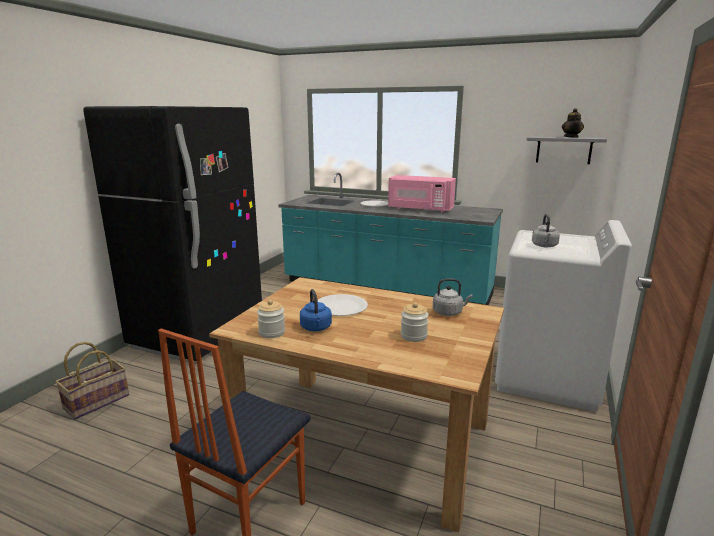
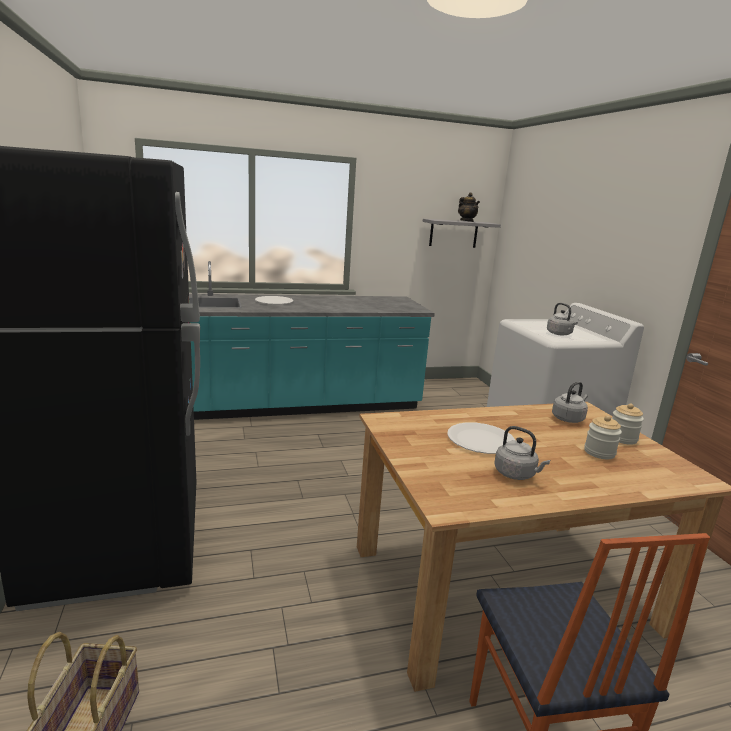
camera: 40 degrees left, 0 degrees up
(272, 332) = (492, 497): jar -> jar (622, 438)
(316, 328) = (516, 474): blue kettle -> grey kettle
(420, 209) = (336, 303): pink microwave -> none

